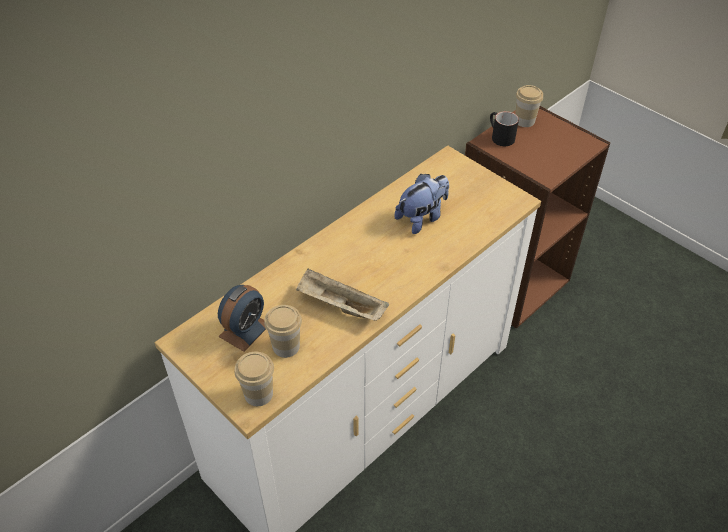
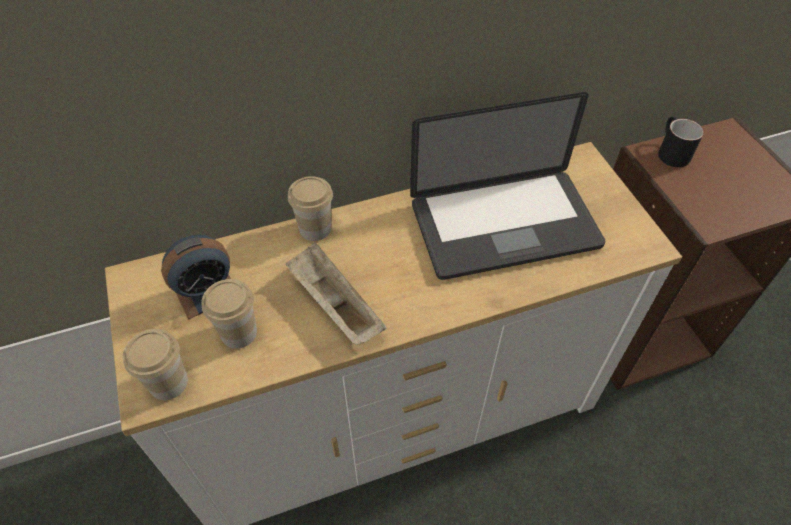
camera: 25 degrees right, 5 degrees up
(422, 218) = (504, 225): plush toy -> laptop
(524, 121) = (716, 141): cup -> cup (315, 228)

